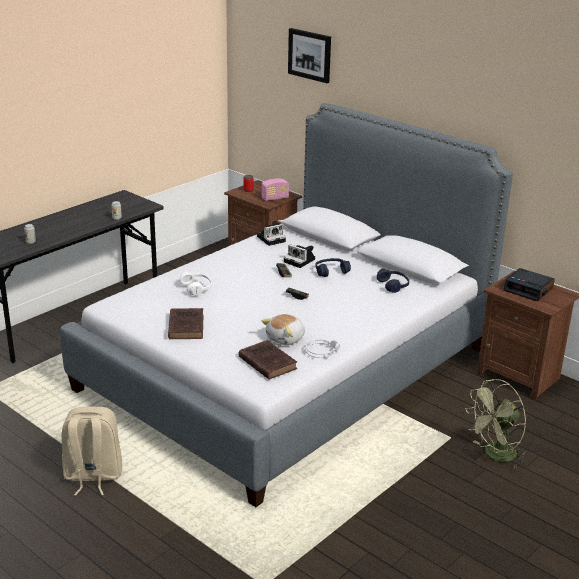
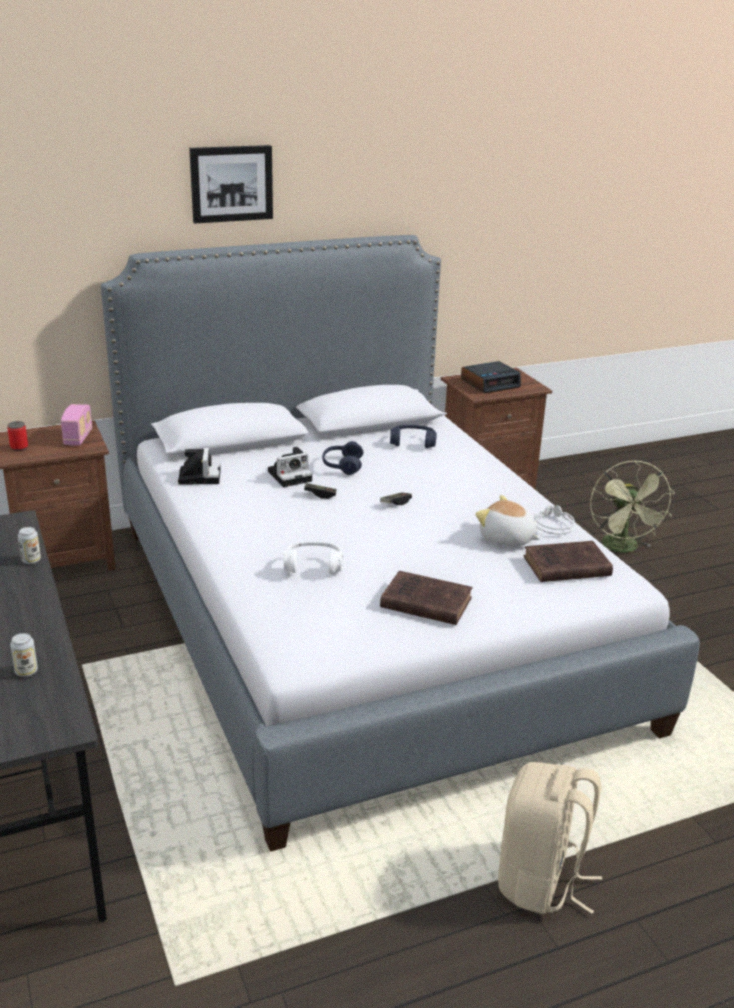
camera: 65 degrees left, 0 degrees up
(286, 339) = (507, 539): plush toy -> plush toy turned 150 degrees clockwise
(310, 55) = (71, 187): picture -> picture (231, 183)

